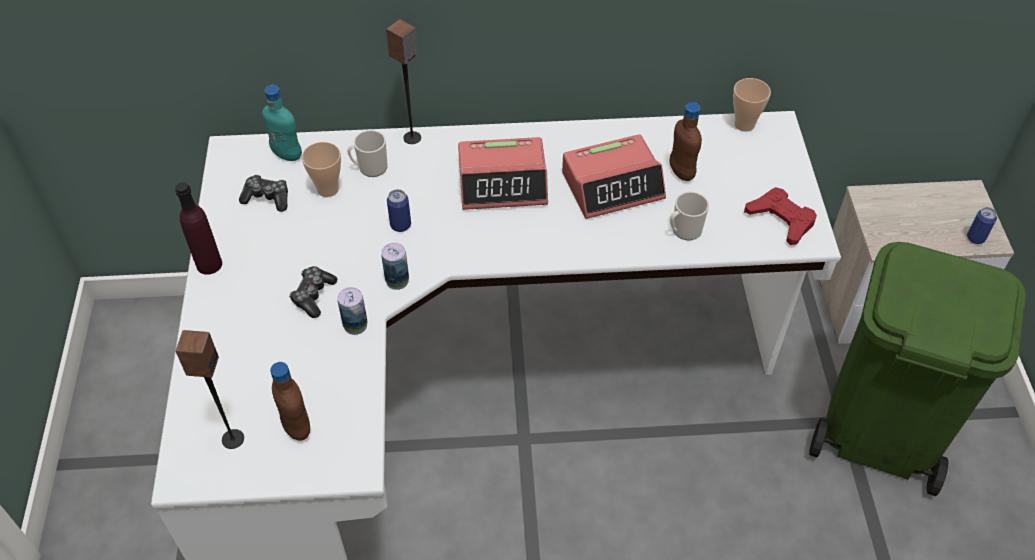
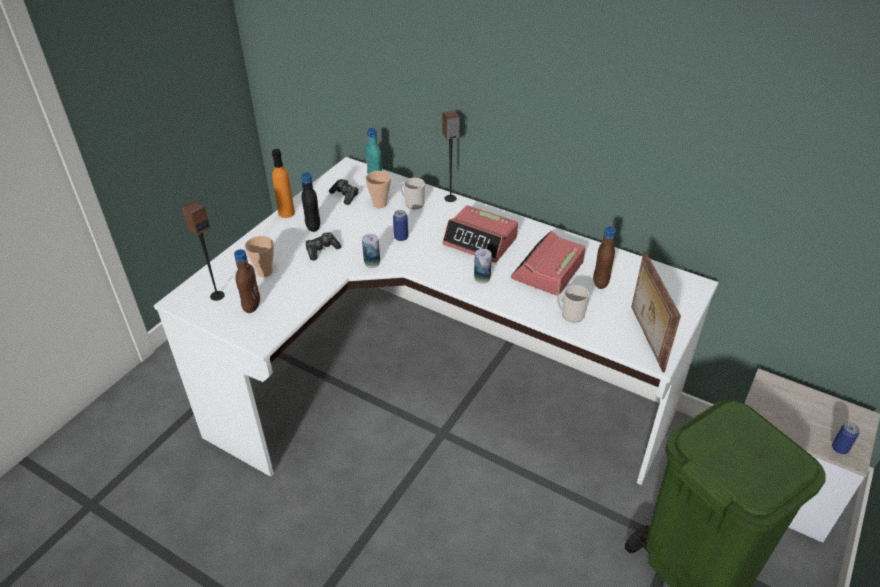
camera: 35 degrees right, 10 degrees down
(209, 264) = (286, 213): purple bottle -> orange bottle
(267, 267) = (313, 226): none -> black bottle
(355, 325) = (329, 273): can -> can (482, 278)
(613, 185) = (547, 271): alarm clock -> alarm clock turned 105 degrees clockwise
(744, 124) = (672, 275): cup -> cup (264, 272)
(781, 219) = (645, 338): red game controller -> picture frame

